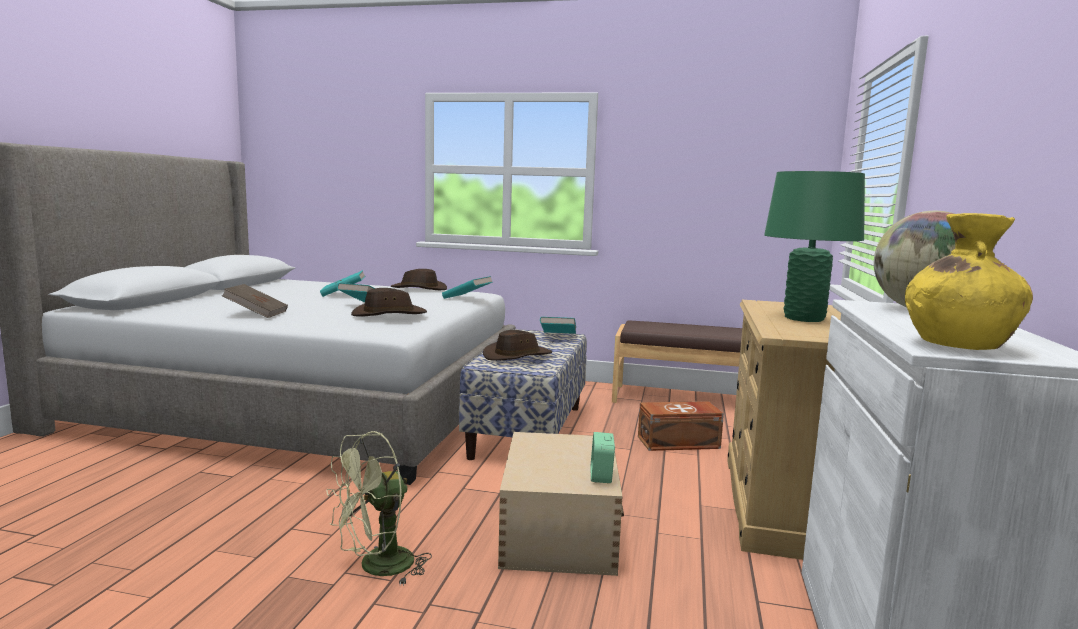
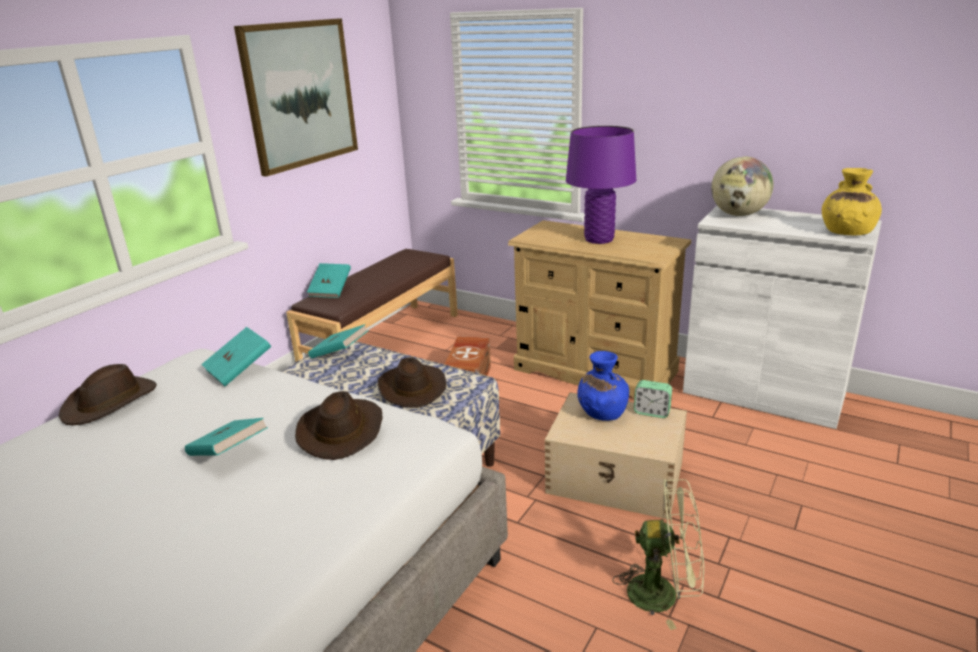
camera: 70 degrees left, 15 degrees up
(256, 314) = (224, 566): brown book -> none
(343, 294) = (98, 475): turquoise book -> turquoise book (331, 290)
(377, 568) = (663, 593): green fan -> green fan turned 60 degrees counterclockwise
(581, 451) = (601, 412): none -> blue vase
(695, 149) = (300, 94): none -> picture
(804, 318) = (599, 239): green table lamp -> purple table lamp

